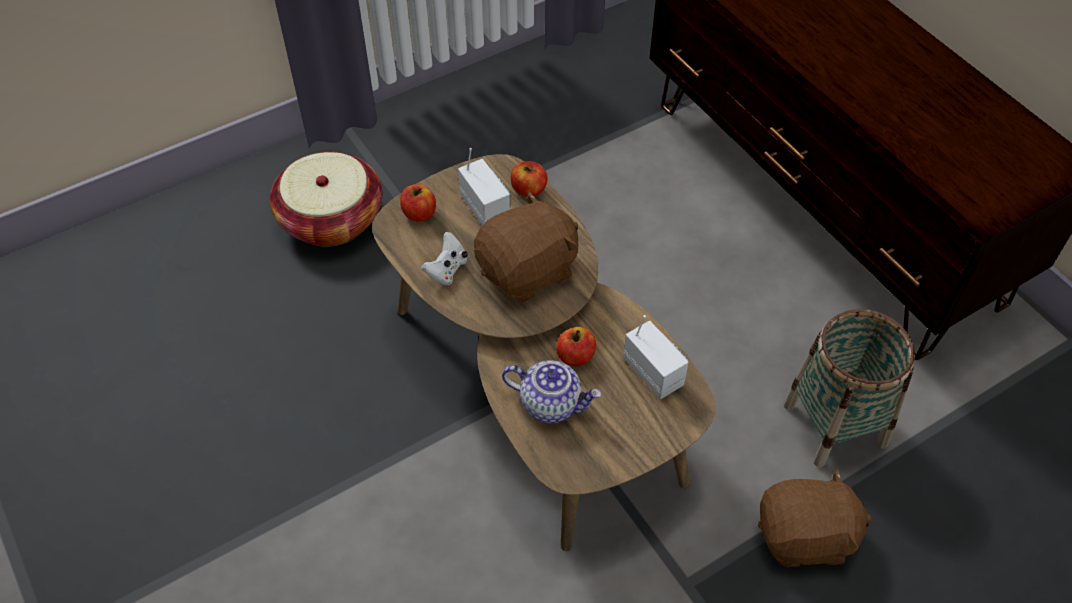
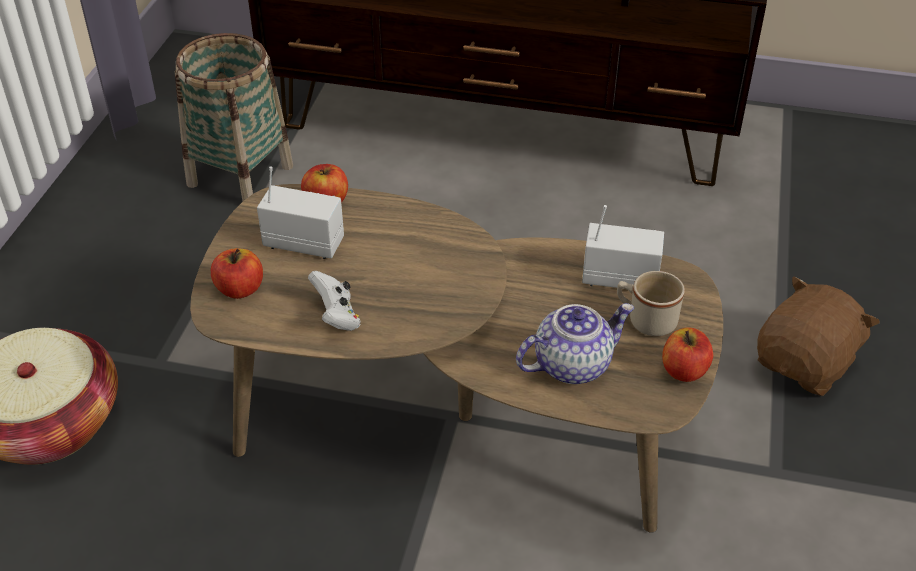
camera: 45 degrees left, 10 degrees down
(528, 271) = (418, 266): brown plush toy -> none
(575, 356) = (540, 312): apple -> apple (684, 370)
(631, 412) = (645, 320): none -> beige mug
(834, 424) = (719, 269): basket -> basket (240, 175)

